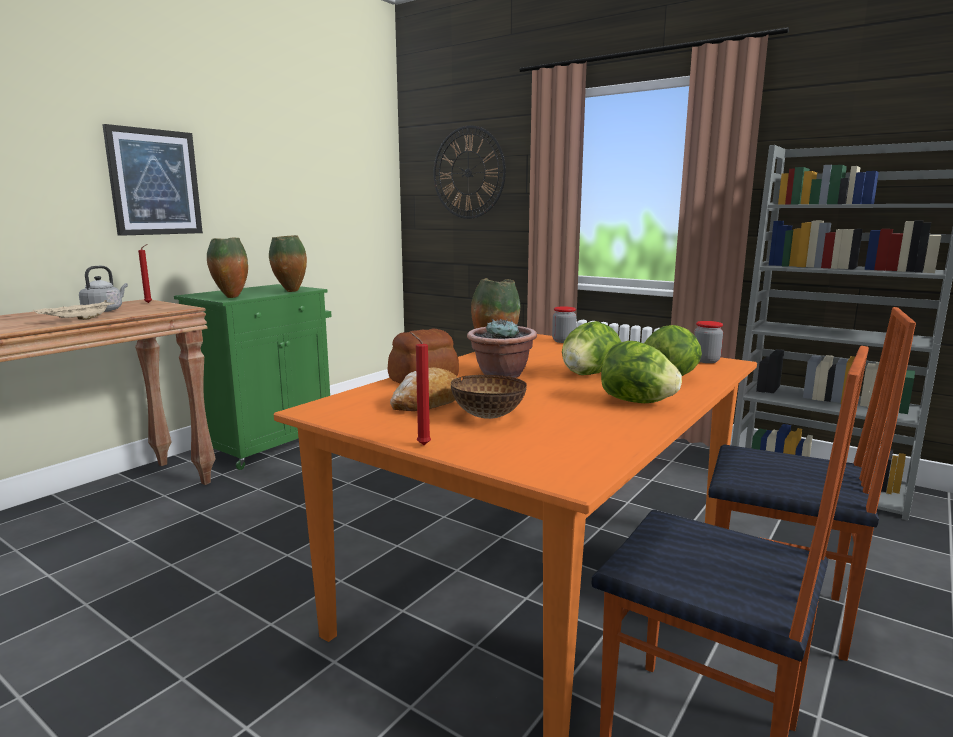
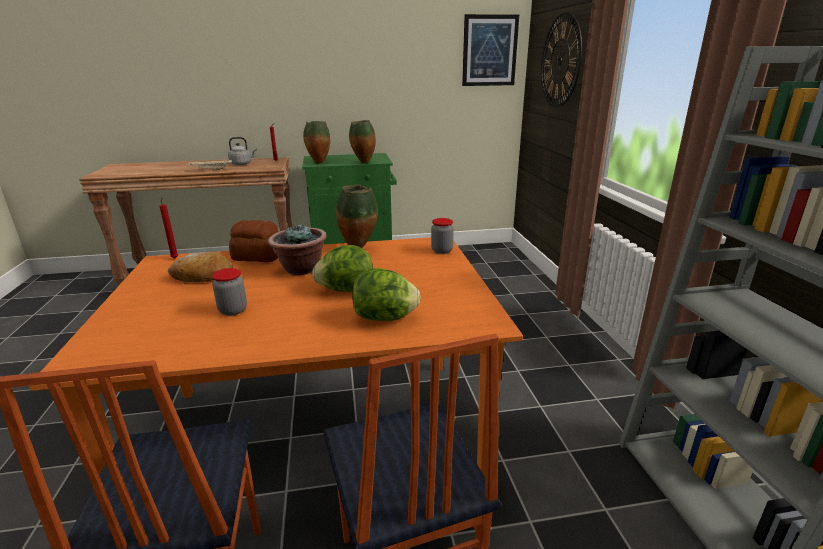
camera: 45 degrees right, 10 degrees up
(154, 182) = (296, 79): picture -> picture (489, 51)
(421, 445) = (112, 305): red candle -> red candle (175, 258)
(489, 416) = (189, 300): bowl -> none
(636, 402) = (285, 329): lettuce -> none
(705, 361) = (476, 313): jar -> jar (233, 310)

